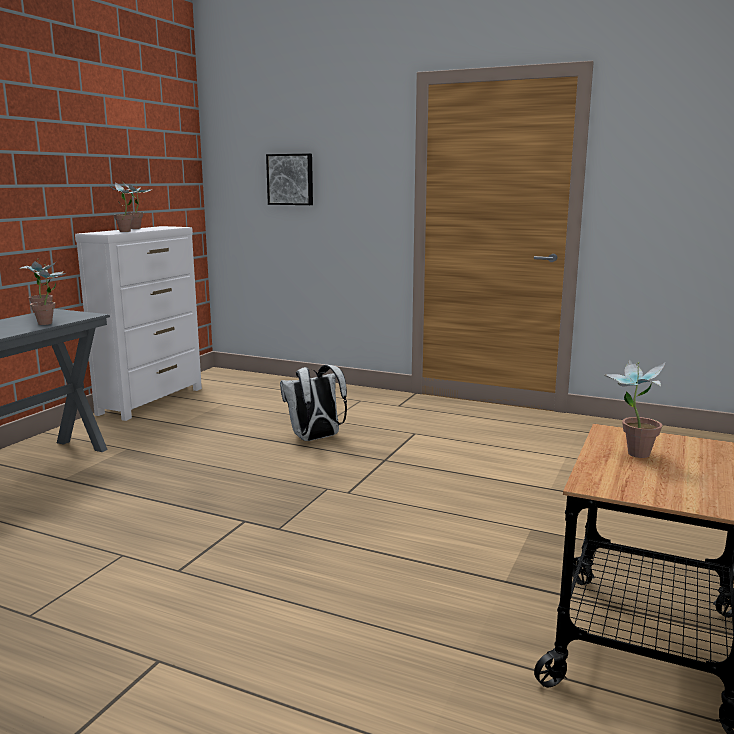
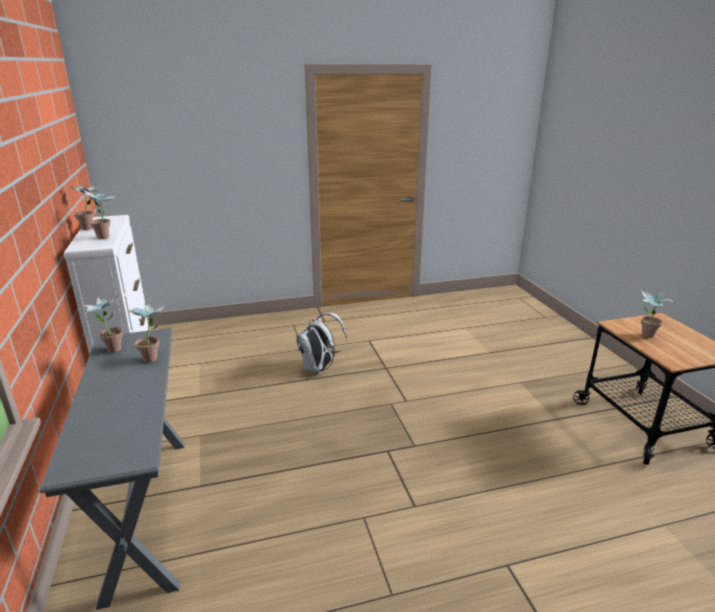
camera: 40 degrees left, 10 degrees up
(291, 179) = (191, 154): picture -> none

